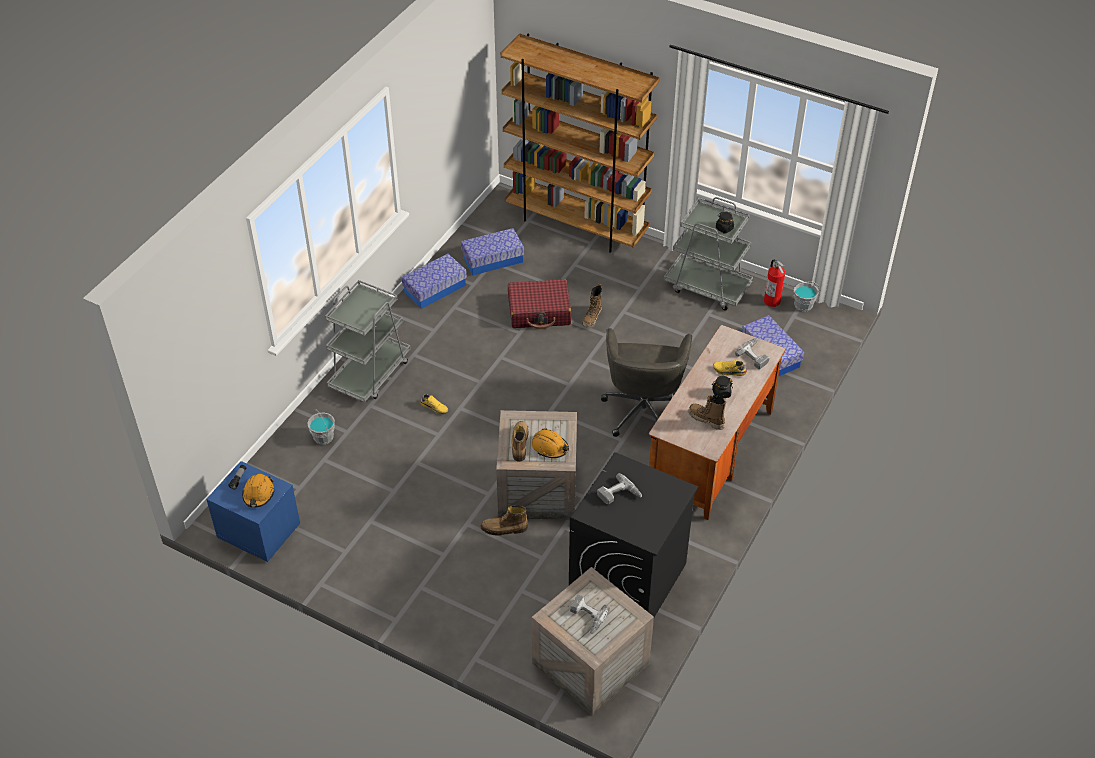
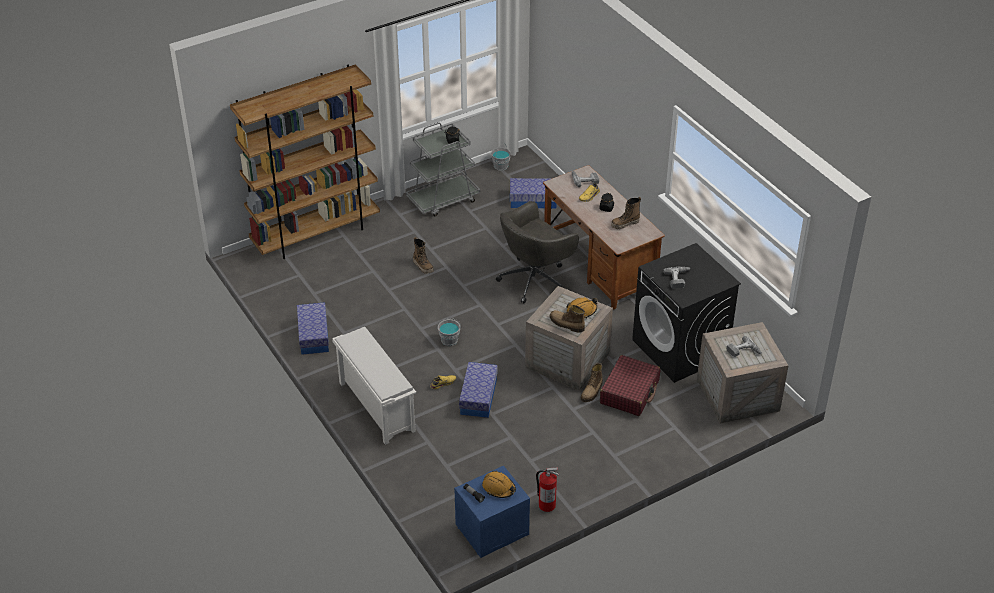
camera: 60 degrees left, 5 degrees down
(324, 437) = (422, 457): grey bucket -> grey bucket (449, 340)
(370, 373) = (375, 406): grey cart -> white shoe rack
(493, 259) = (311, 292): storage box -> storage box (478, 397)
(539, 311) = (391, 290): red suitcase -> red suitcase (629, 392)
(643, 410) = (535, 279): grey office chair -> grey office chair turned 105 degrees clockwise
(772, 301) = (484, 177): fire extinguisher -> fire extinguisher (546, 505)

